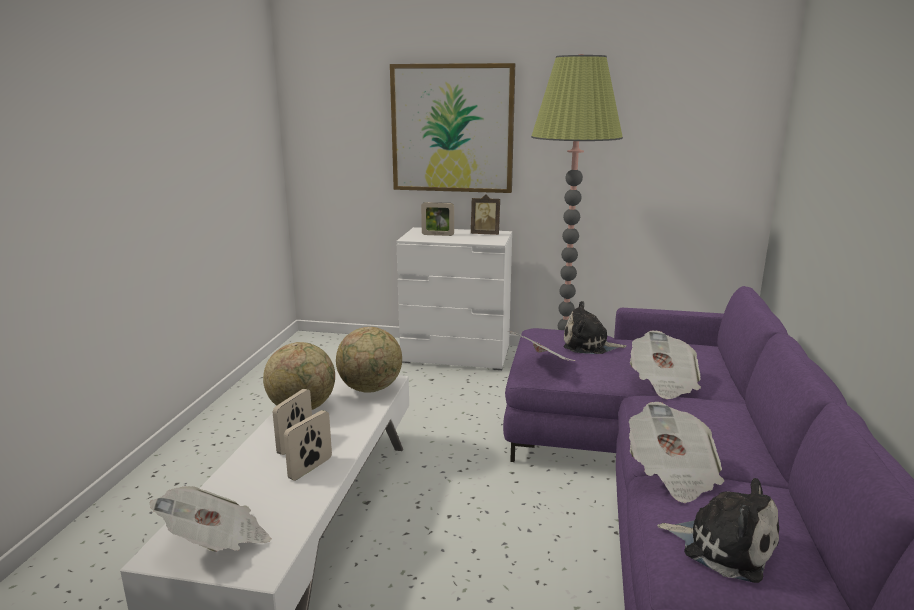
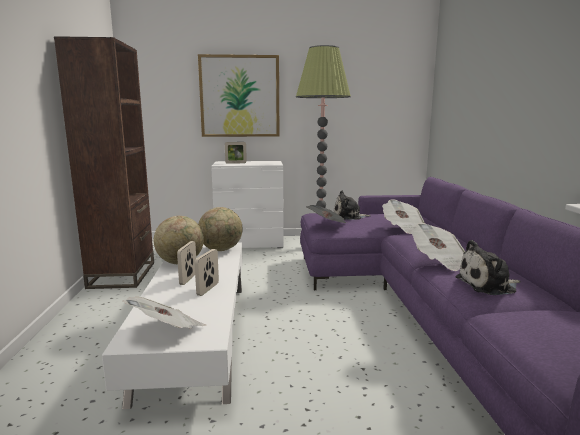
camera: 15 degrees left, 5 degrees down
(258, 395) = (122, 275): none -> brown bookcase
(485, 234) = (266, 162): picture frame -> none
(723, 545) = (488, 285): plush toy -> plush toy turned 150 degrees clockwise

